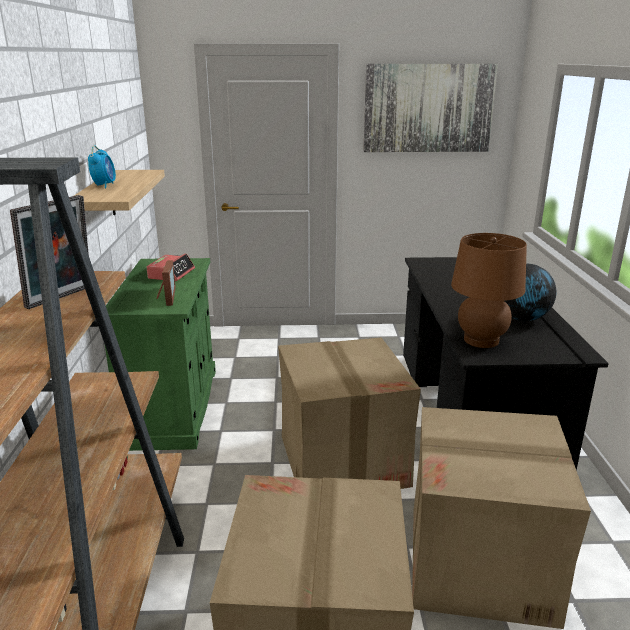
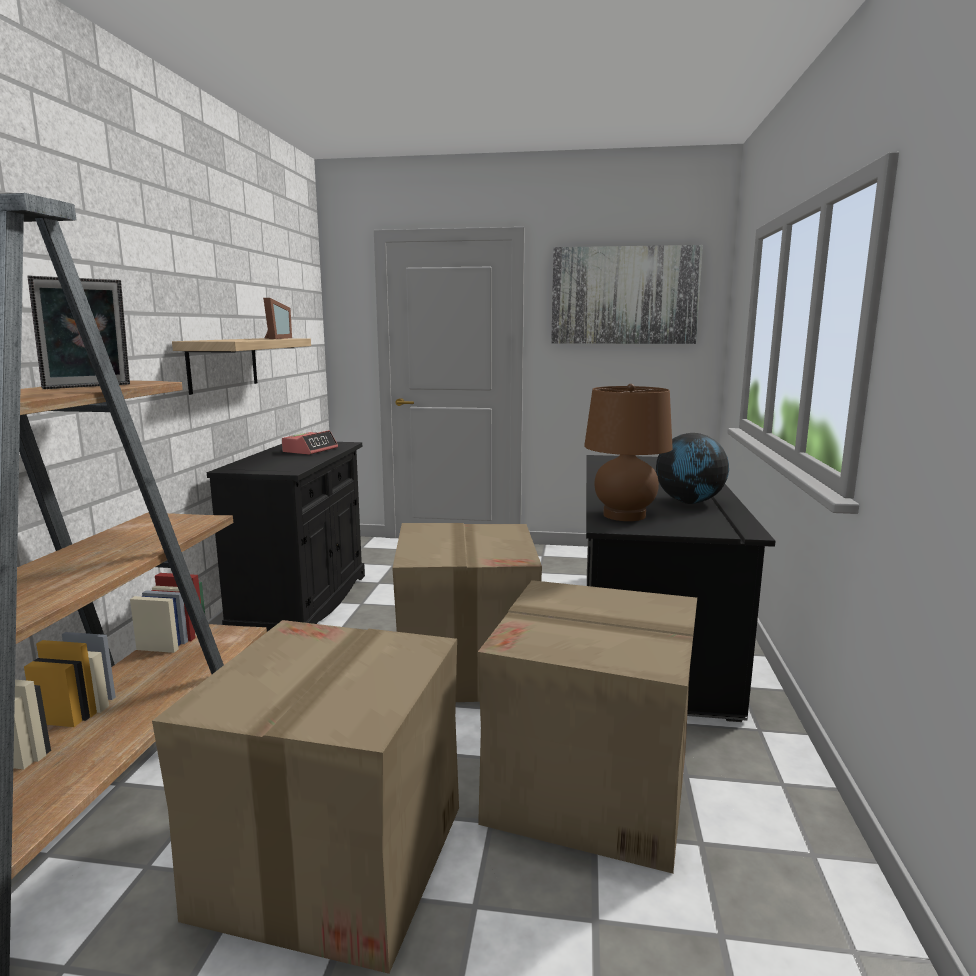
camera: 10 degrees right, 10 degrees down
(104, 185) = (231, 339): alarm clock -> none
(165, 297) = (286, 464): picture frame -> picture frame (274, 338)
(173, 407) = (302, 603): green cabinet -> black cabinet

